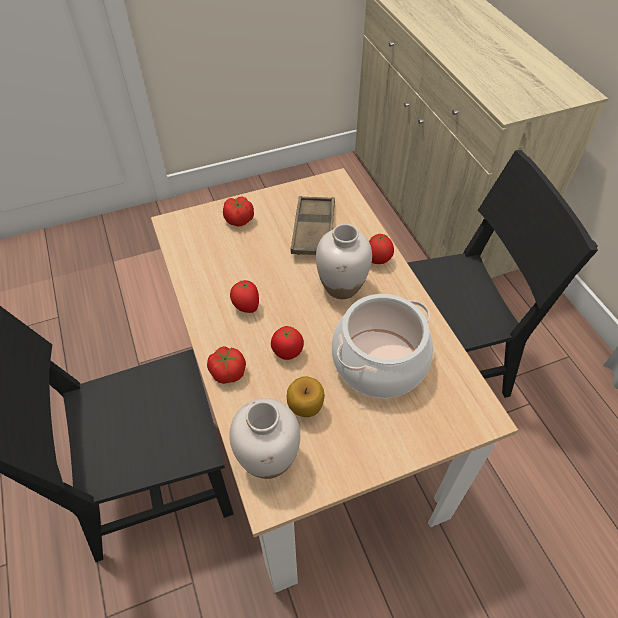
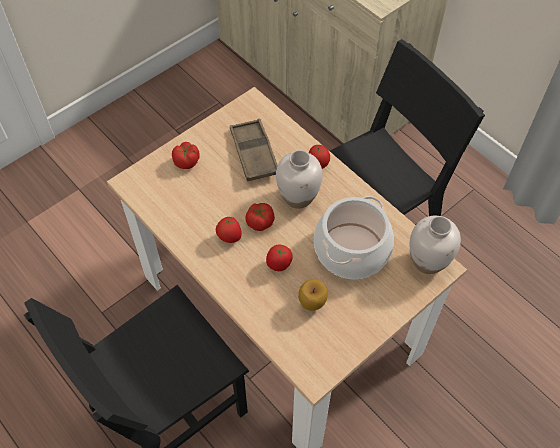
camera: 20 degrees left, 5 degrees up
(228, 372) = (240, 295): tomato -> tomato (260, 222)
(268, 459) = (301, 349): white vase -> white vase (428, 261)

